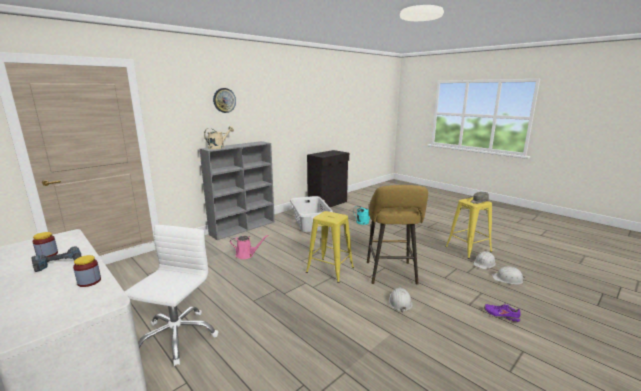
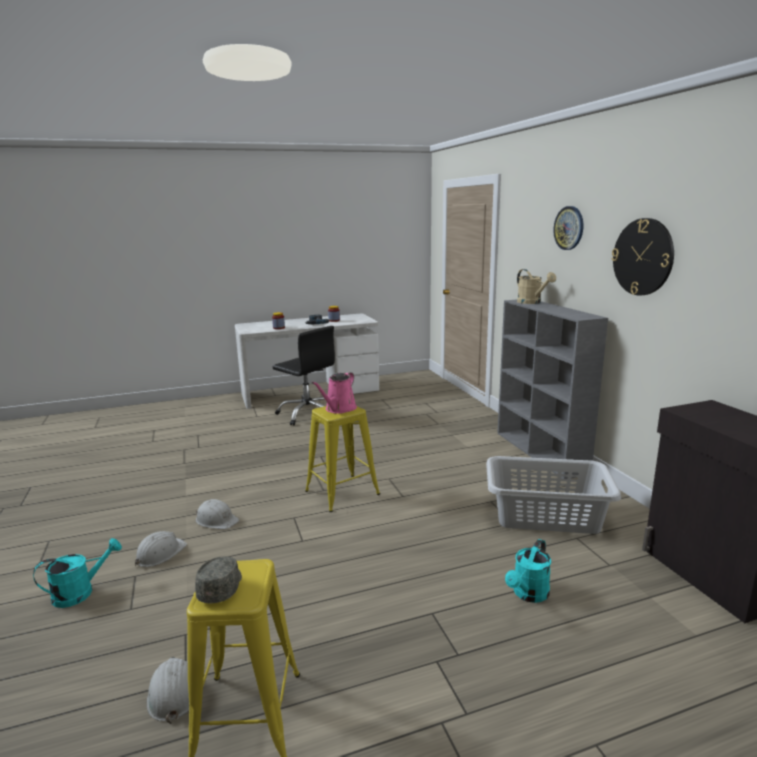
camera: 115 degrees right, 0 degrees up
(177, 337) = (308, 414): white office chair -> black office chair
(246, 255) = (435, 446): pink watering can -> pink watering can (339, 409)
(271, 110) = (643, 257): none -> wall clock
(391, 274) = (278, 539): yellow stool -> none
(501, 315) = (80, 592): purple shoe -> turquoise watering can
(507, 279) = (99, 683): white hard hat -> white hard hat (160, 553)

